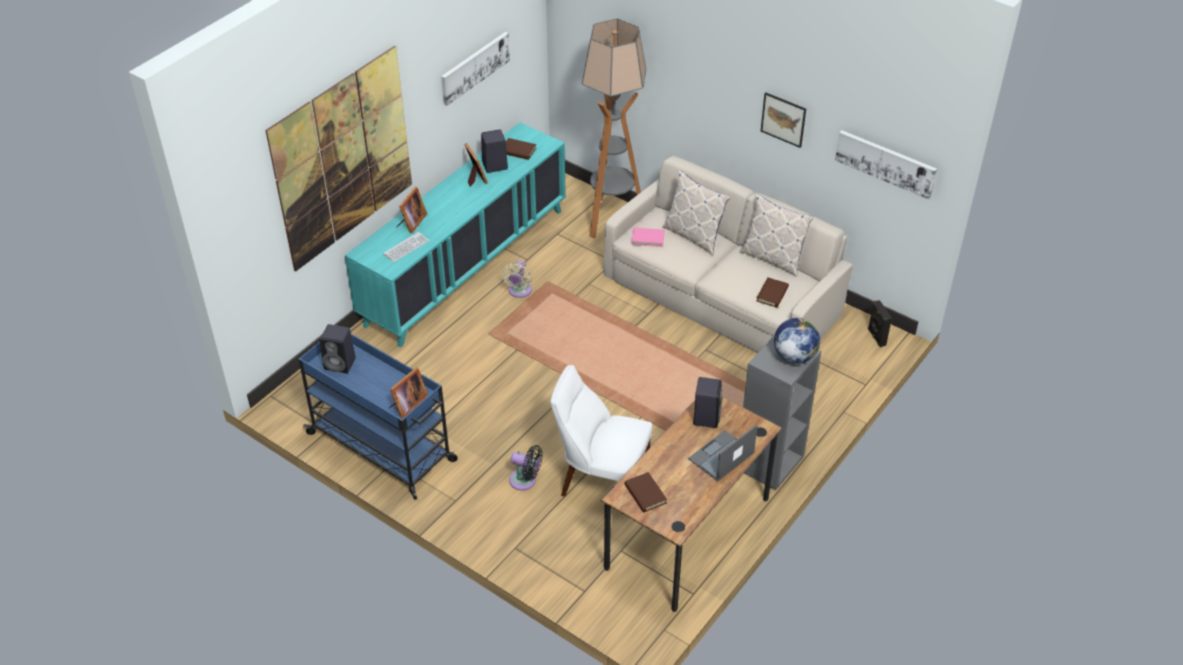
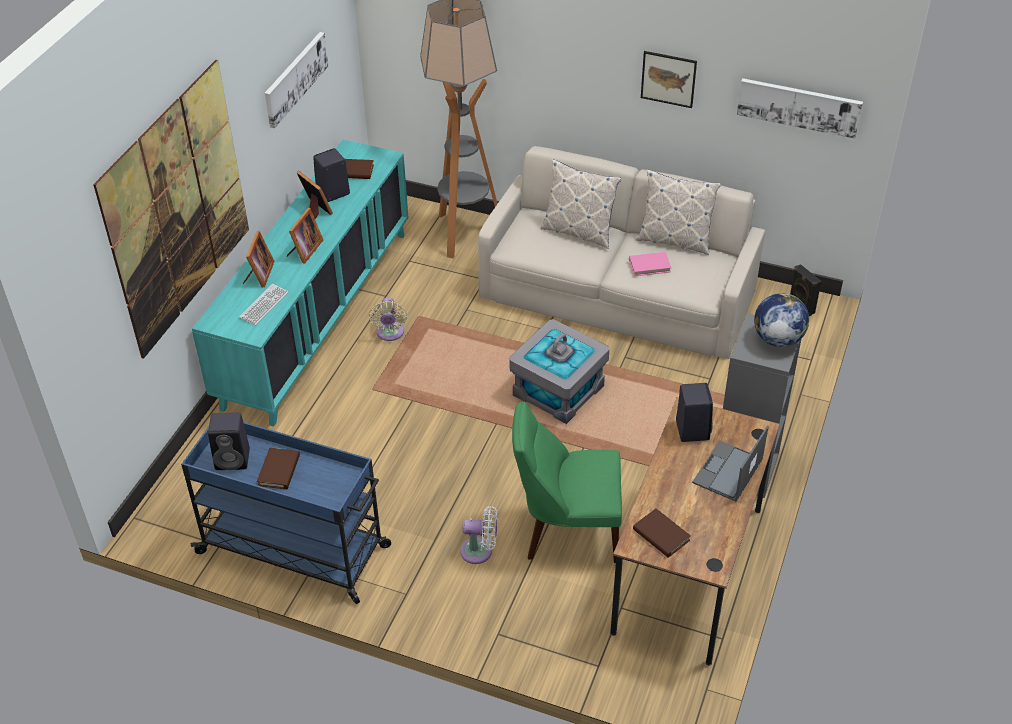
camera: 15 degrees left, 0 degrees up
(407, 405) = (335, 491): picture frame -> picture frame (304, 251)
(525, 481) = (480, 551): black fan -> white fan
(601, 480) = (567, 531): white chair -> green chair
(639, 367) = (558, 391): none -> grey storage box
(648, 238) = (529, 244): pink book -> pink book (649, 266)
(772, 294) = (691, 279): brown book -> brown book (279, 470)

